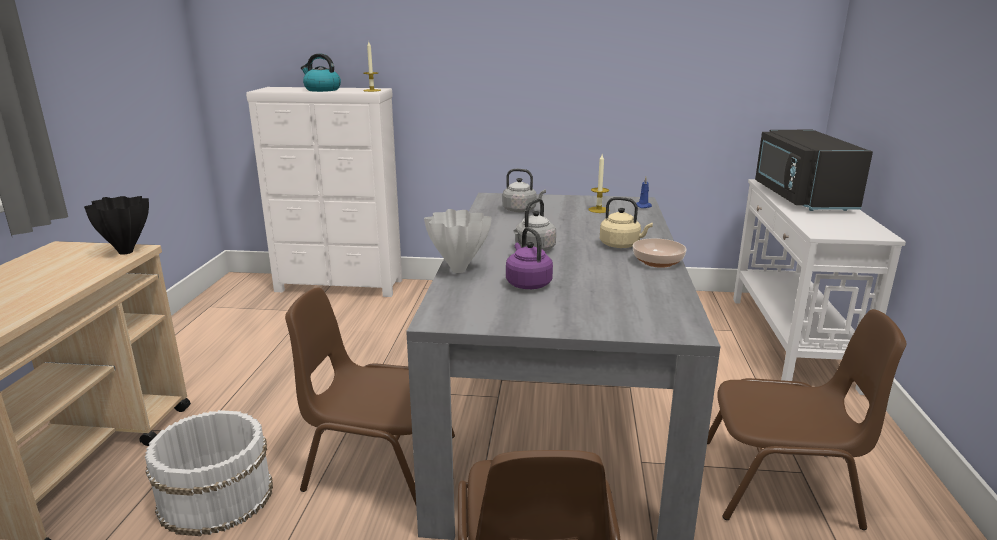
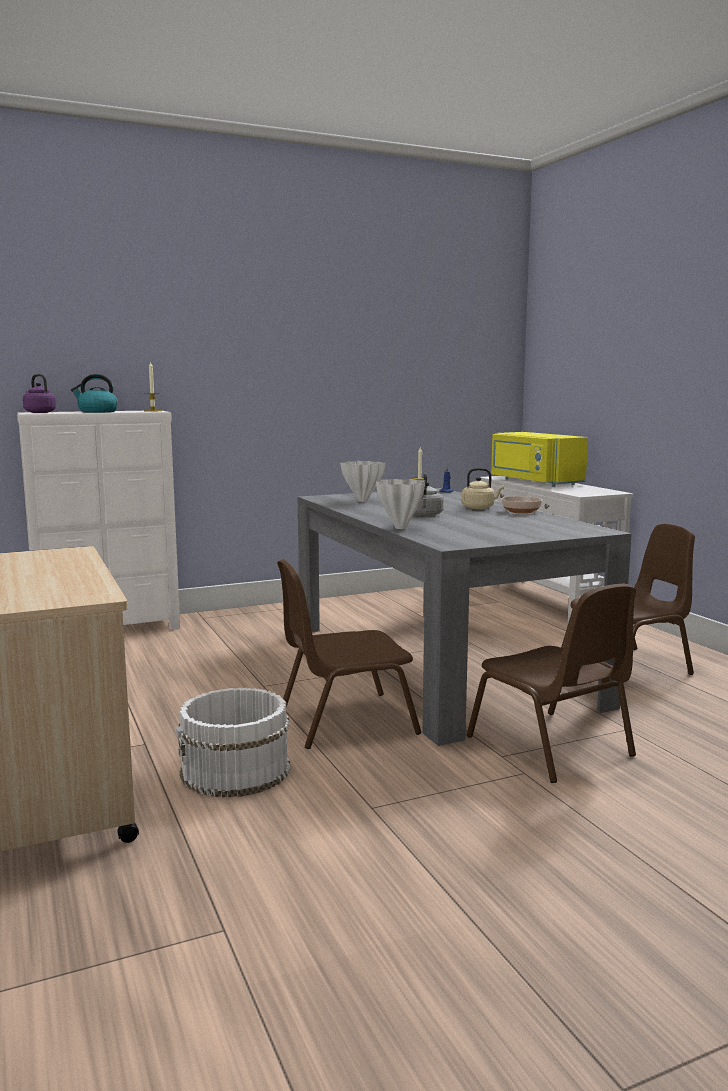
camera: 30 degrees left, 10 degrees down
(126, 252) = (73, 552): black vase -> none
(521, 210) = (361, 501): grey kettle -> white vase
(527, 283) = (464, 527): purple kettle -> purple kettle (39, 412)
(800, 197) = (534, 482): black microwave -> yellow microwave

